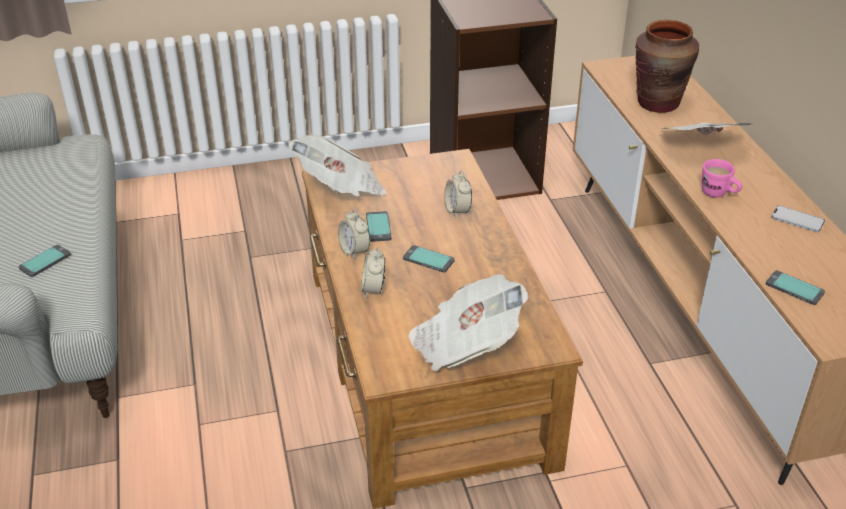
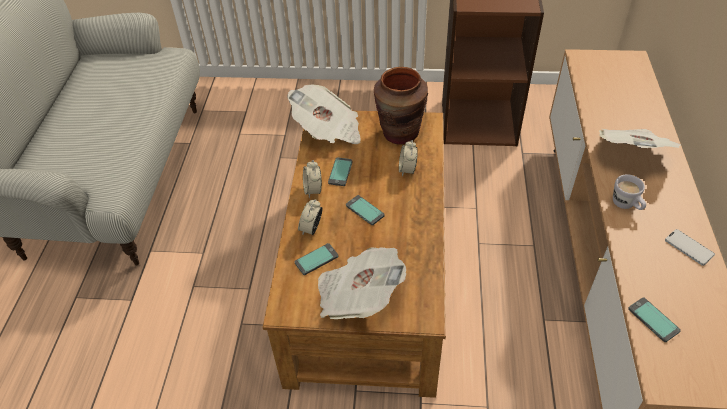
camera: 20 degrees right, 10 degrees up
(45, 261) = (105, 150): phone -> phone (316, 259)
(657, 103) = (613, 102): brown vase -> brown vase (400, 133)
(718, 194) = (626, 206): pink mug -> white mug

